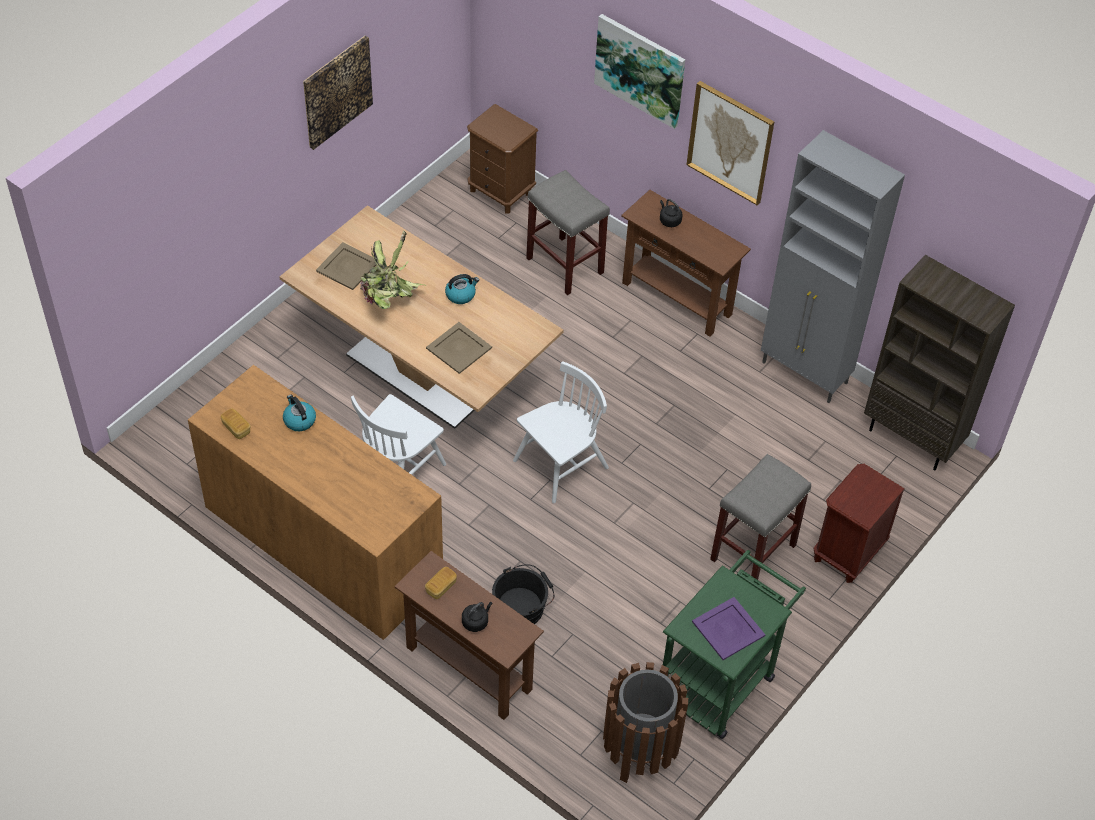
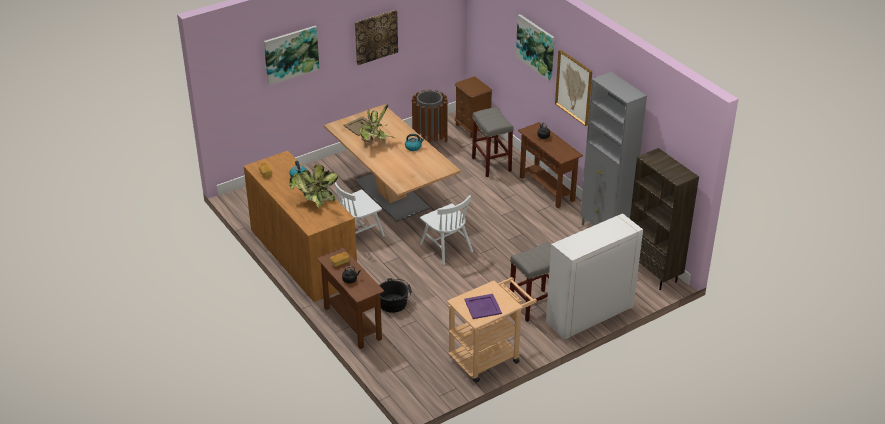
camera: 20 degrees right, 15 degrees down
(207, 174) = (291, 54): none -> picture
(353, 472) = (314, 200): none -> potted plant
(459, 348) = (401, 168): beige tray -> none
(560, 465) = (446, 247): white chair -> white chair turned 75 degrees clockwise
(640, 750) = (427, 377): brown trash can -> brown trash can (430, 141)
(722, 678) = (489, 356): green cart -> beige cart
(847, 553) = (589, 316): brown nightstand -> white cabinet

